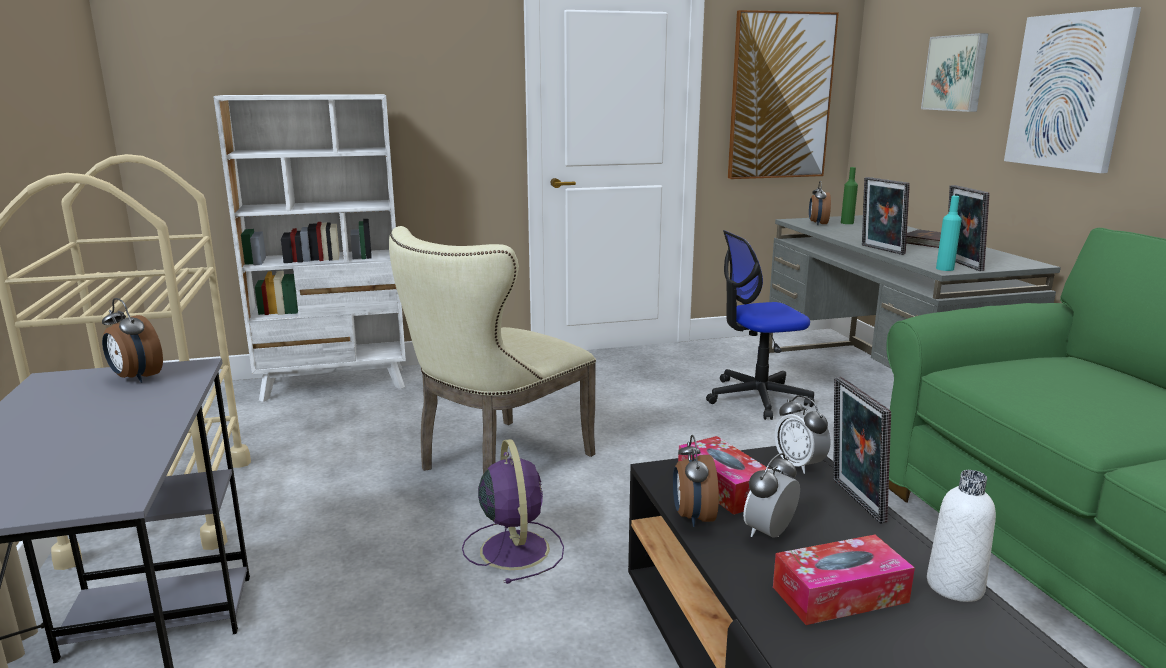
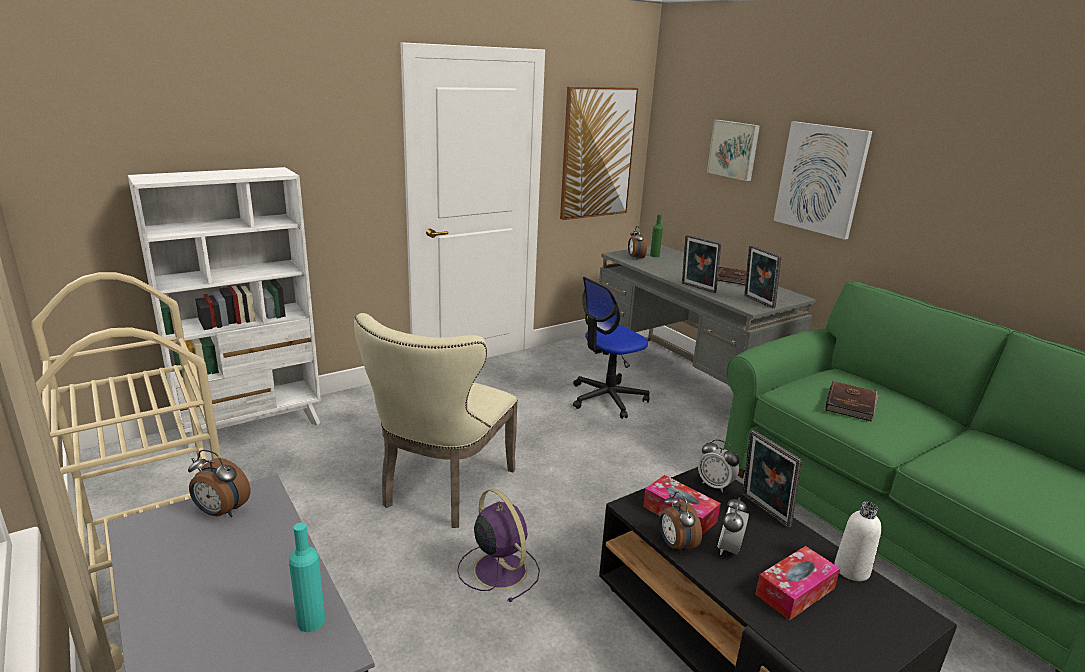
camera: 20 degrees left, 5 degrees up
(944, 269) = (750, 307): turquoise bottle -> turquoise bottle (311, 621)
(1064, 389) = (851, 403): none -> brown book

